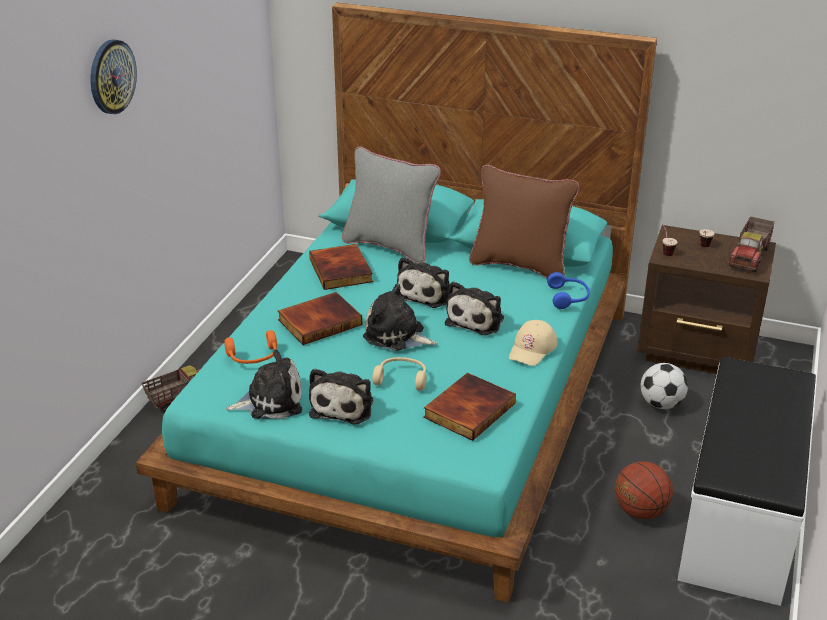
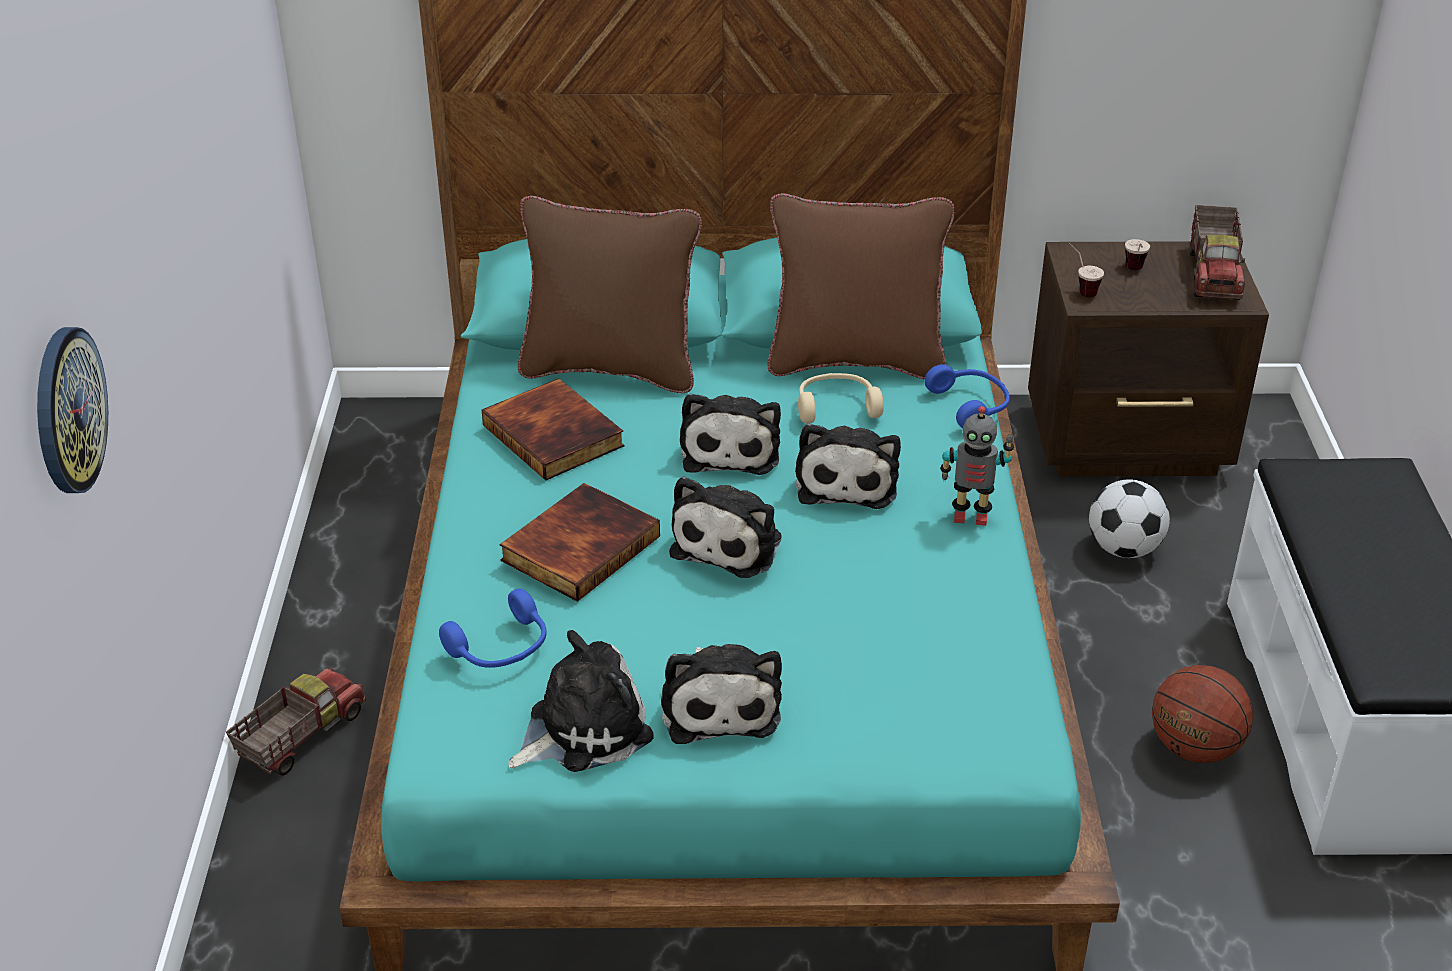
camera: 20 degrees left, 5 degrees up
(111, 76) = (117, 155): wall clock -> wall clock (67, 410)
(253, 357) = (501, 648): orange headphones -> blue headphones
(390, 246) = (610, 368): grey pillow -> brown pillow
(397, 335) = (730, 543): plush toy -> plush toy turned 75 degrees counterclockwise
(402, 379) = (788, 625): beige headphones -> beige headphones (836, 407)
(468, 409) = (936, 657): book -> none
(532, 349) = (970, 515): beige cap -> toy robot

